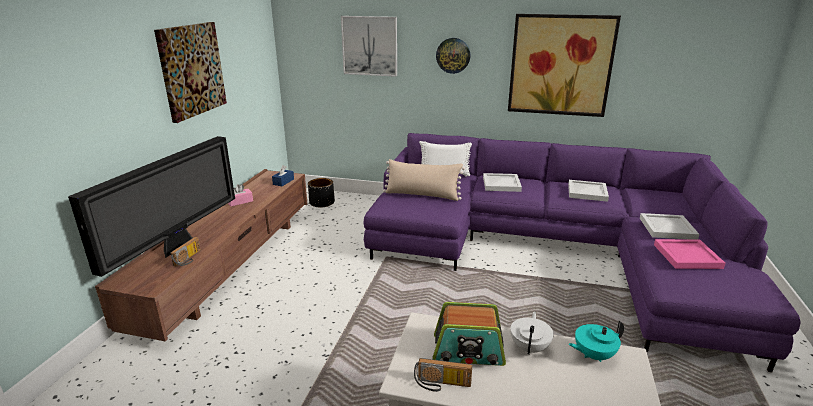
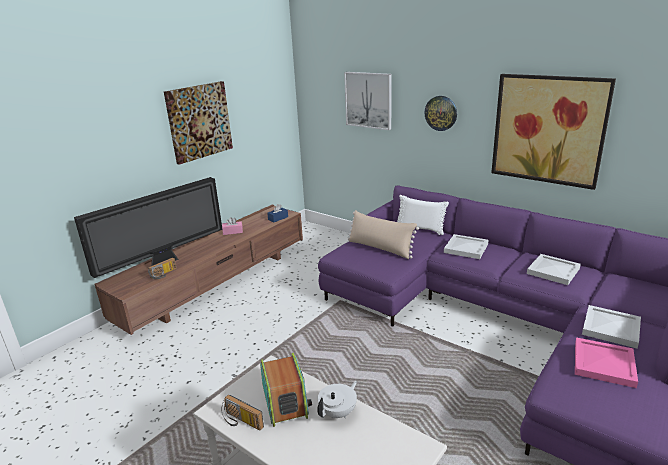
camera: 25 degrees right, 0 degrees up
(322, 203) = (320, 240): black planter -> none
(468, 351) = (285, 400): radio -> radio turned 135 degrees counterclockwise
(593, 355) = (388, 436): turquoise teapot -> none

